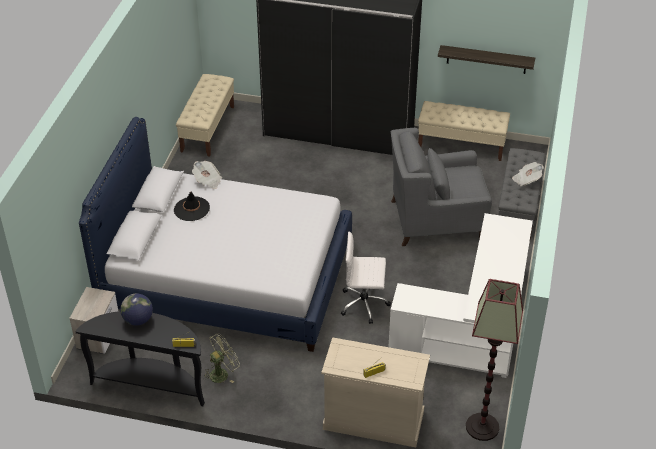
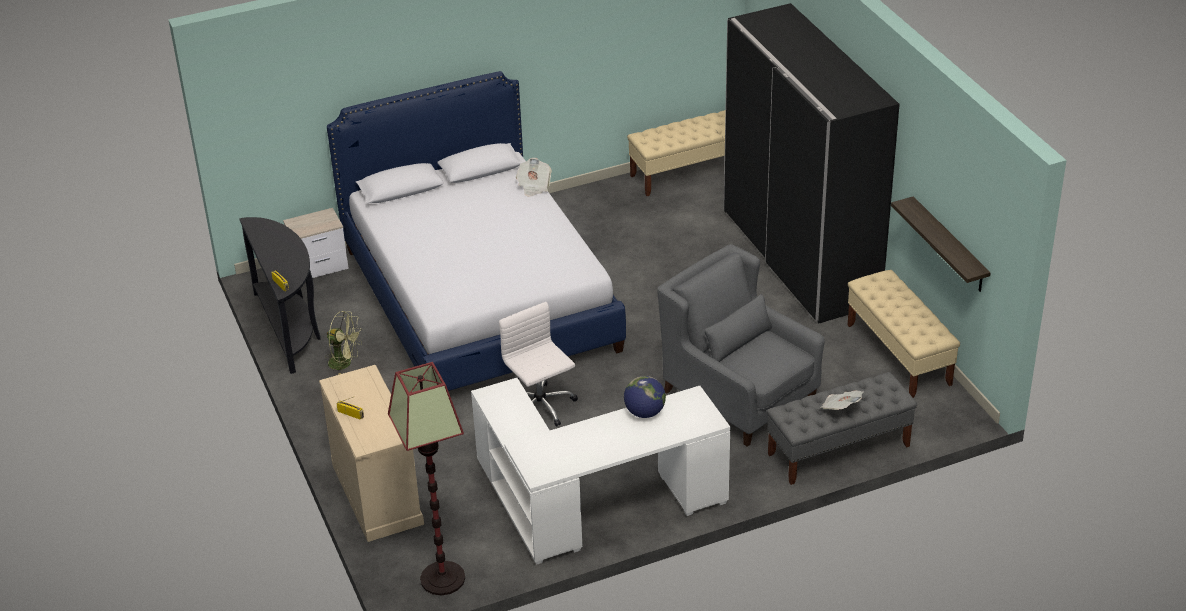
camera: 55 degrees right, 5 degrees down
(138, 320) = (287, 243): globe -> globe (644, 412)
(191, 209) = (480, 198): black hat -> none

